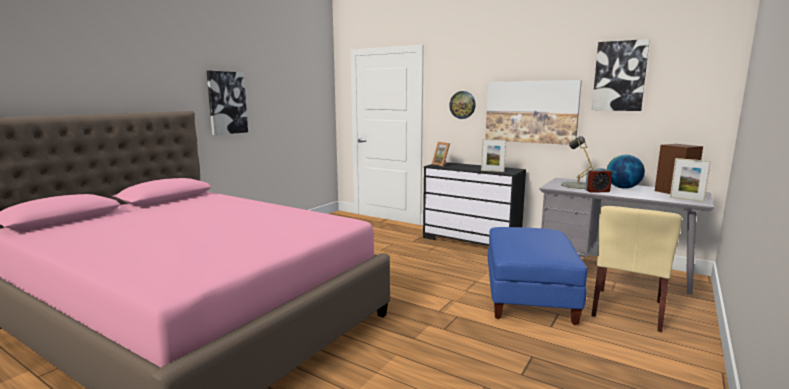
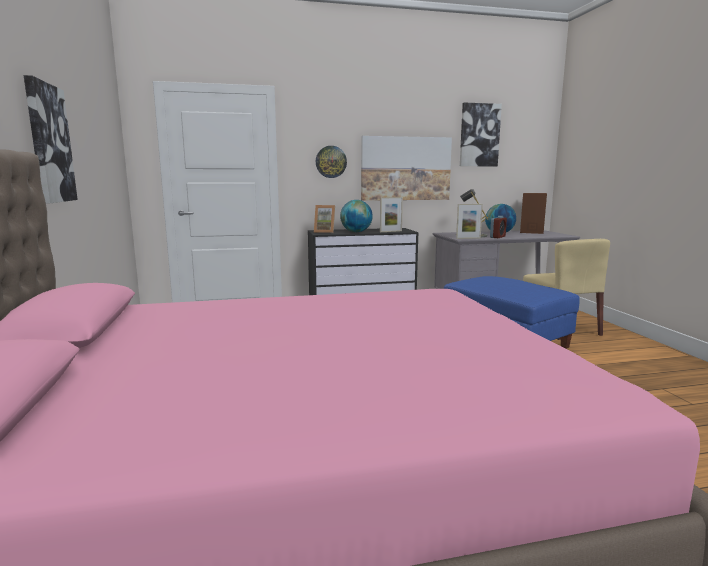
camera: 45 degrees left, 0 degrees up
(463, 168) = (356, 232): none -> globe
(686, 199) = (554, 234): picture frame -> picture frame (468, 238)

